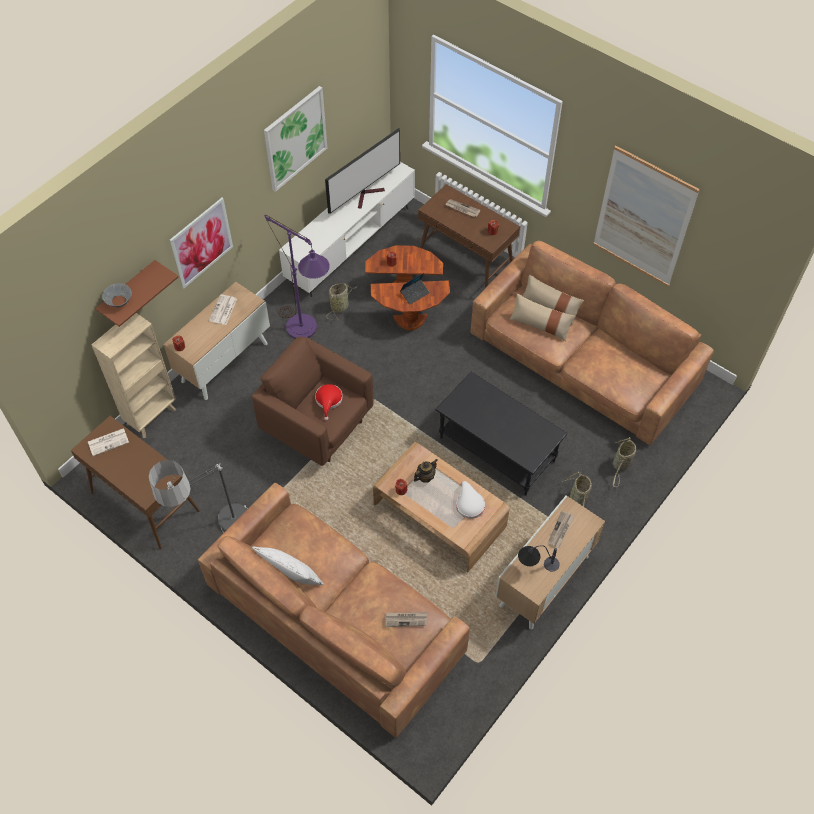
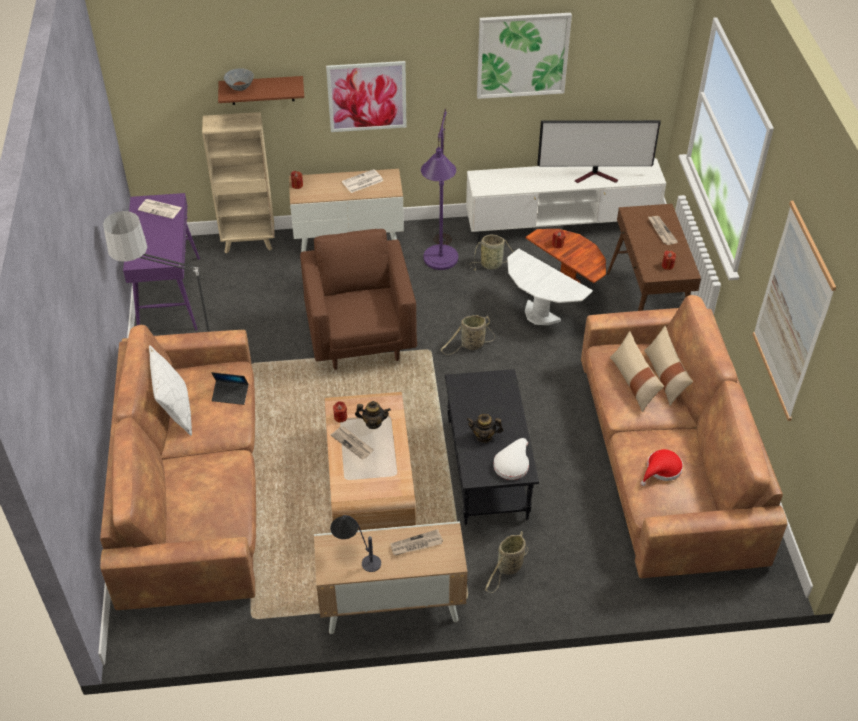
camera: 45 degrees right, 10 degrees down
(144, 502) = (169, 295): brown console table -> purple console table
(329, 400) = (366, 306): red hat -> red hat (662, 470)
(406, 619) = (213, 512): newspaper -> newspaper (353, 443)
(410, 321) = (539, 315): brown side table -> white side table
(415, 293) = (547, 280): laptop -> laptop (230, 395)
(469, 504) = (382, 472): white hat -> white hat (512, 464)
(505, 430) = (484, 436): none -> teapot
(620, 465) = (589, 573): basket -> basket (471, 345)

